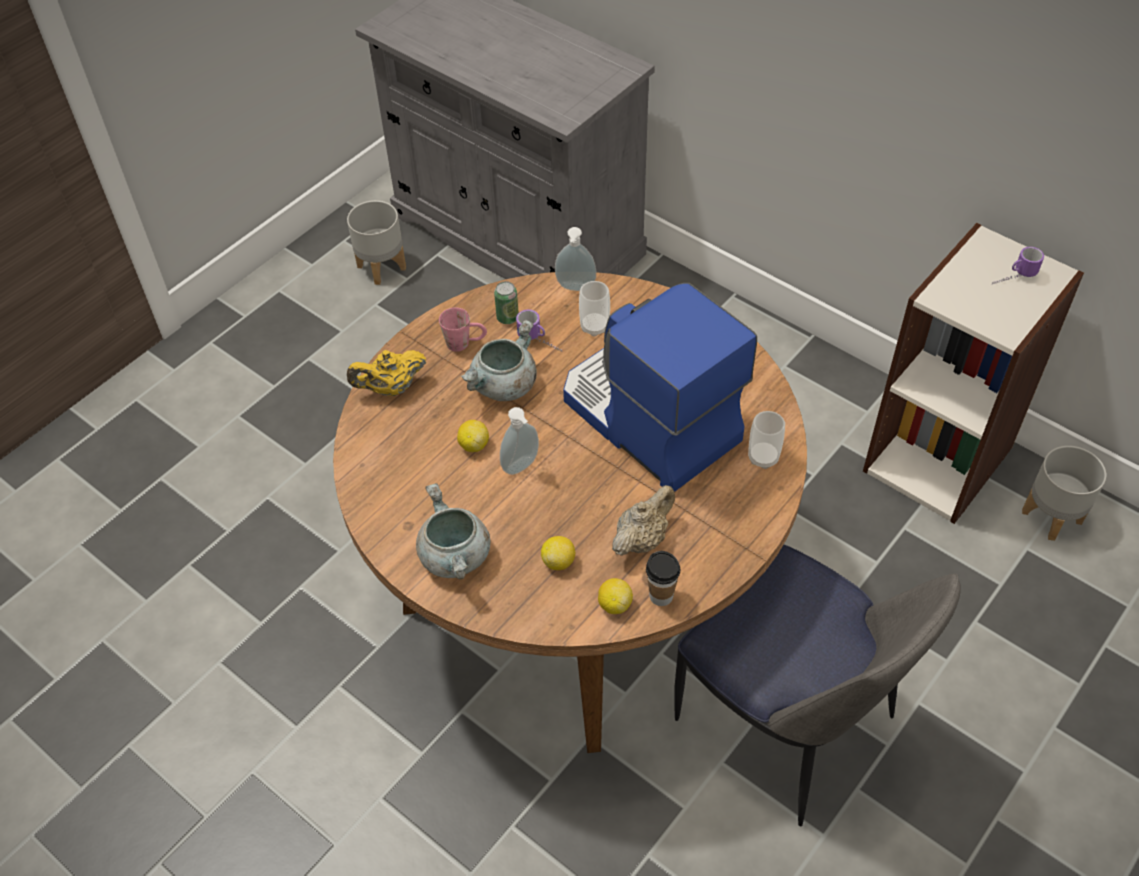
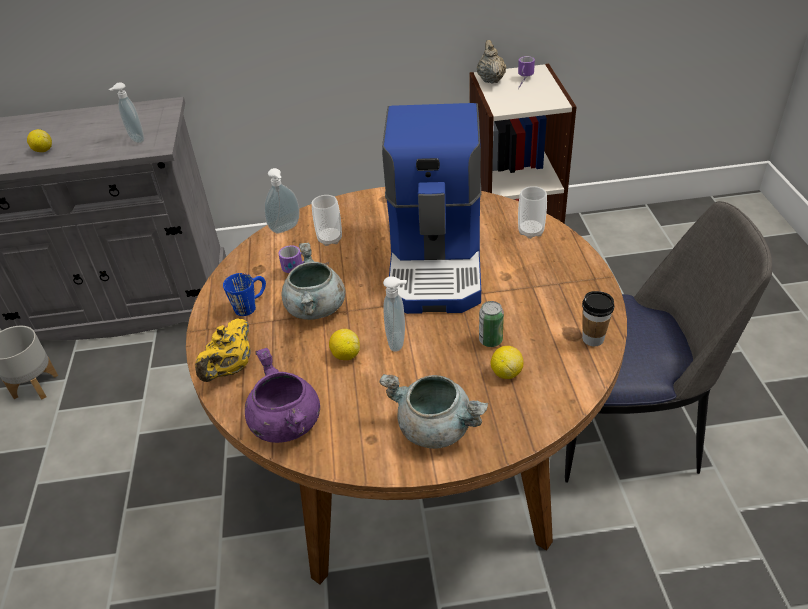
camera: 45 degrees left, 10 degrees down
(373, 464) = (285, 423): none -> purple cooking pot
(465, 343) = (251, 305): pink mug -> blue mug
(507, 318) = (261, 272): can -> can (490, 340)
(557, 96) = (135, 140): none -> soap dispenser
(614, 604) = (576, 366): lemon -> lemon (43, 150)
(642, 539) = (534, 319): beige teapot -> beige teapot (490, 79)
(647, 420) = (438, 260): coffee machine -> coffee machine turned 90 degrees counterclockwise
(1052, 517) = (594, 236): grey planter -> none

